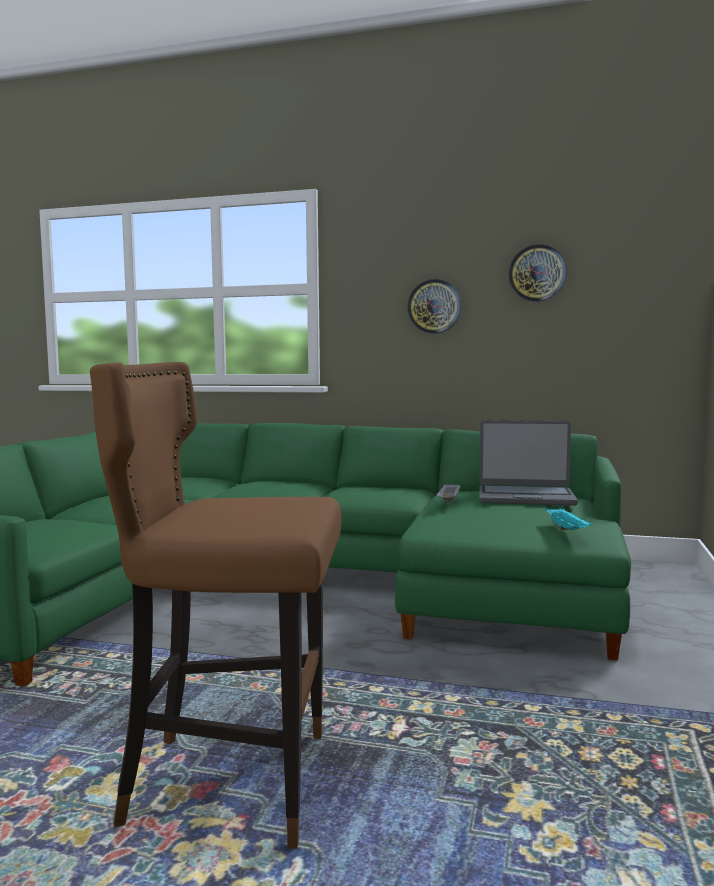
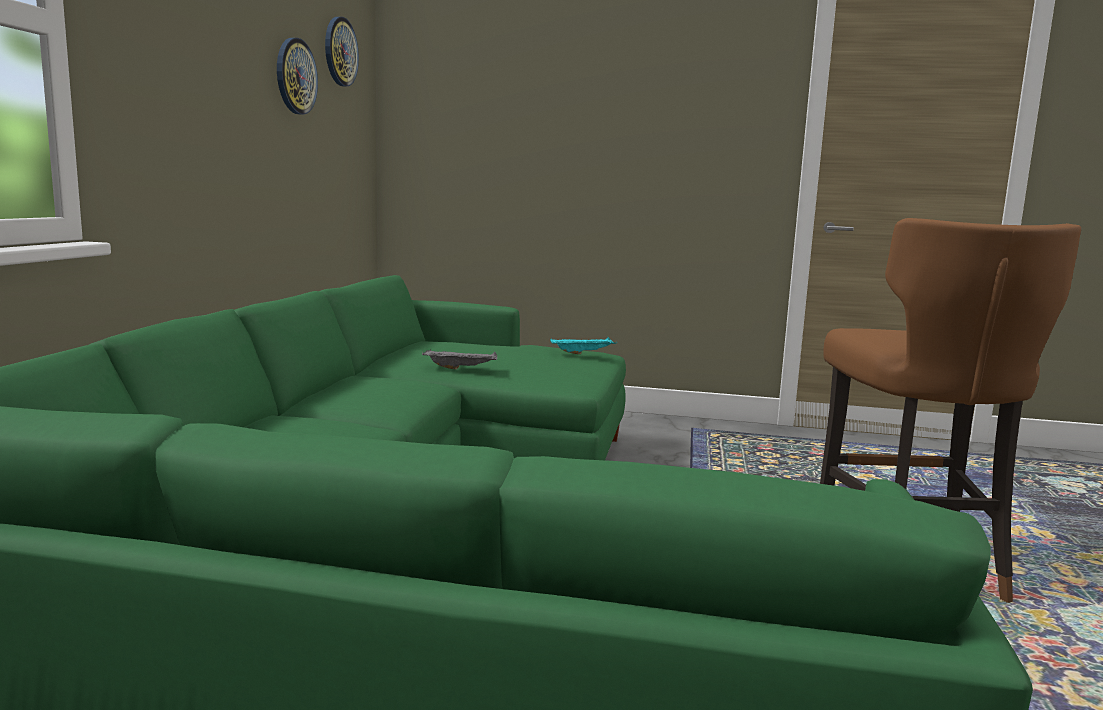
camera: 95 degrees left, 5 degrees up
(434, 306) = (217, 102): wall clock -> wall clock (340, 51)
(525, 497) = (458, 346): laptop -> none

